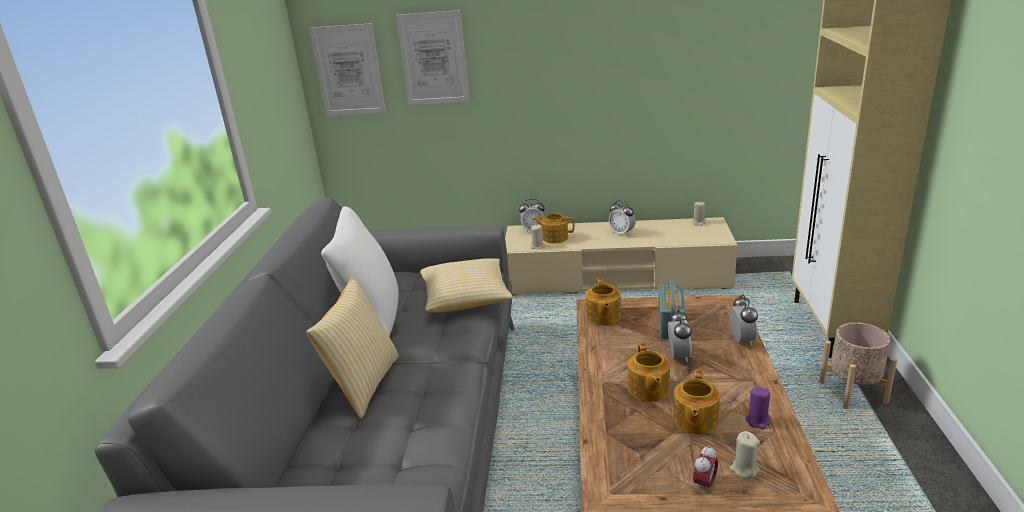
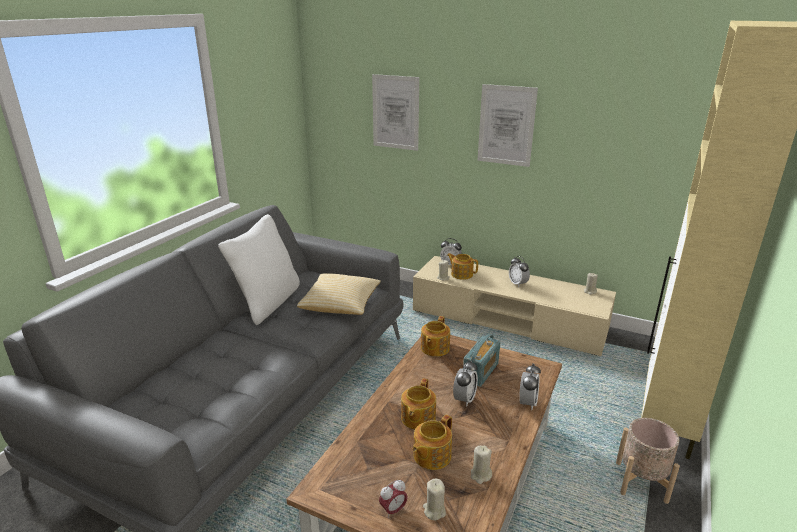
camera: 20 degrees right, 0 degrees up
(348, 70) = (335, 112): picture -> picture (506, 125)
(363, 385) = (222, 348): pillow -> none
(758, 421) = (480, 475): purple candle -> beige candle

